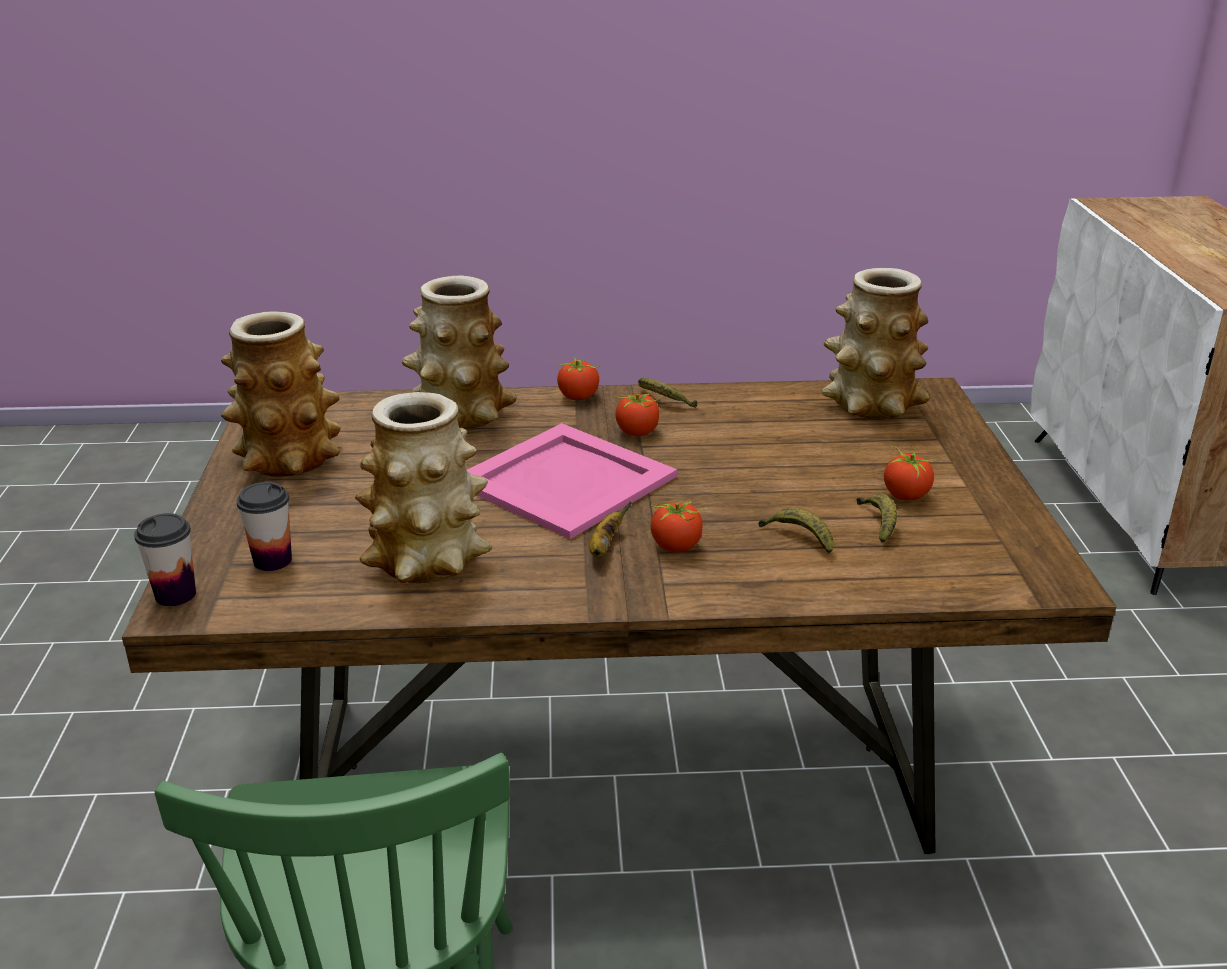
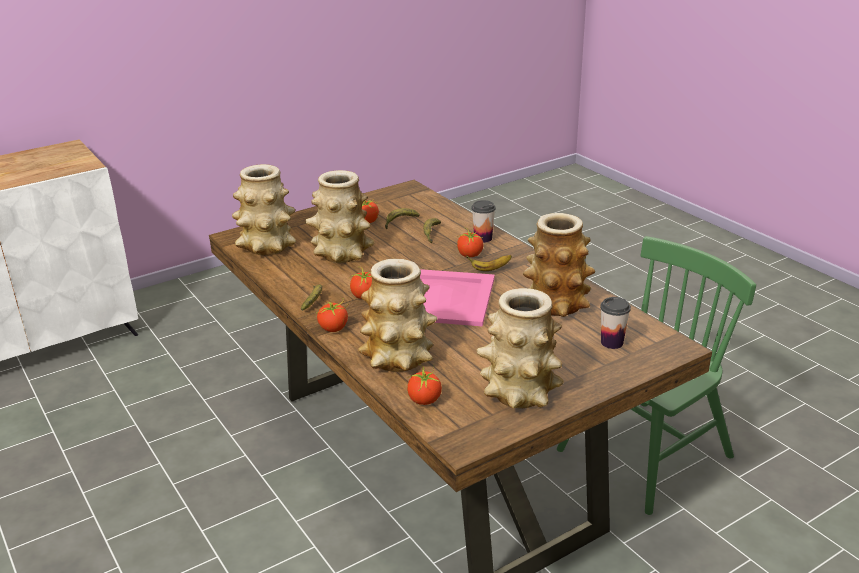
camera: 120 degrees left, 0 degrees up
(175, 595) = (671, 354): cup -> cup (483, 238)
(363, 407) = (424, 400): none -> tomato
(793, 447) = (341, 253): none -> vase

